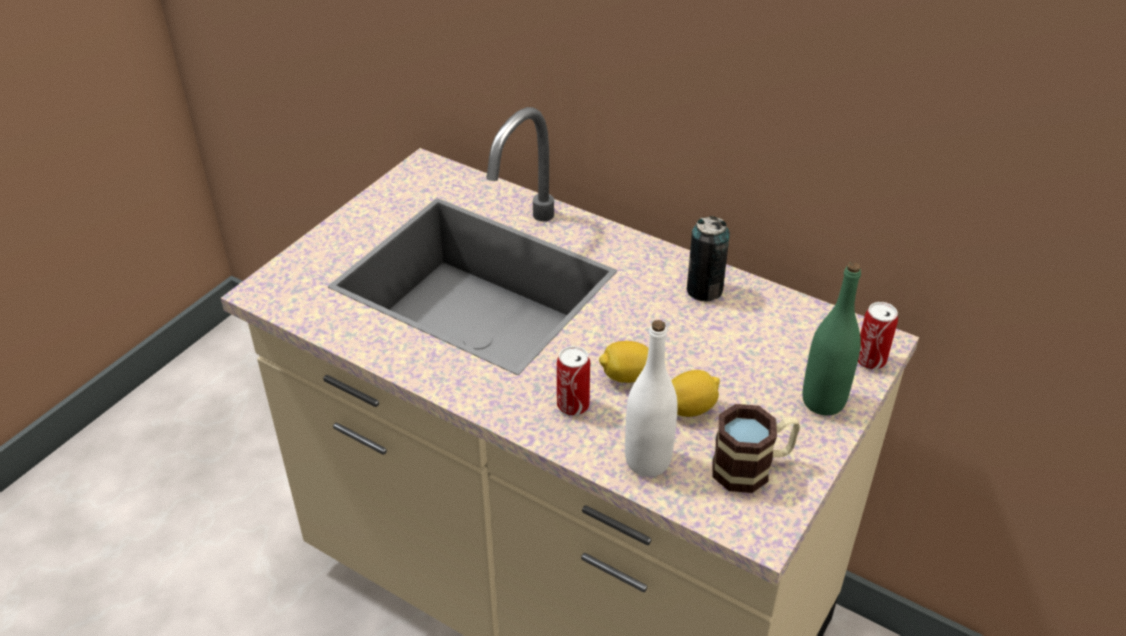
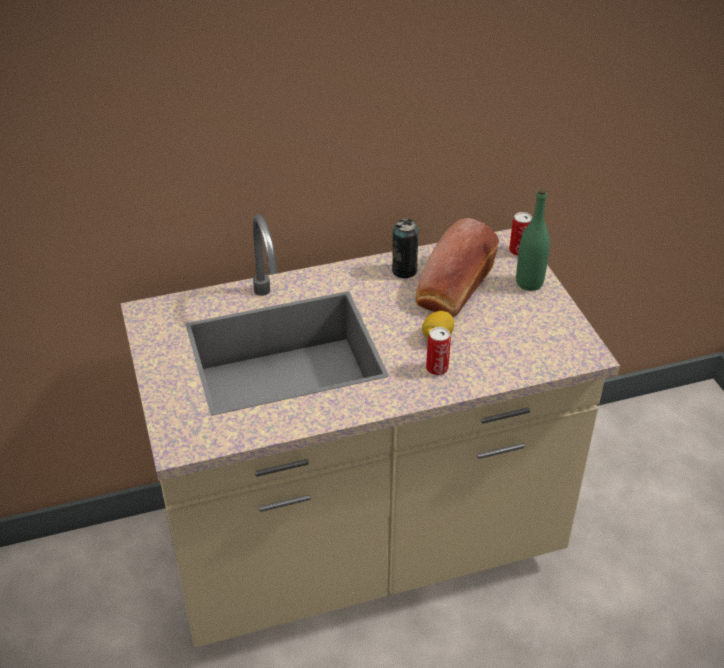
camera: 50 degrees left, 0 degrees up
(648, 461) = (506, 365): white bottle -> none
(690, 408) = (486, 328): lemon -> none
(726, 343) = (453, 288): none -> bread
(752, 467) = (547, 332): mug -> none

